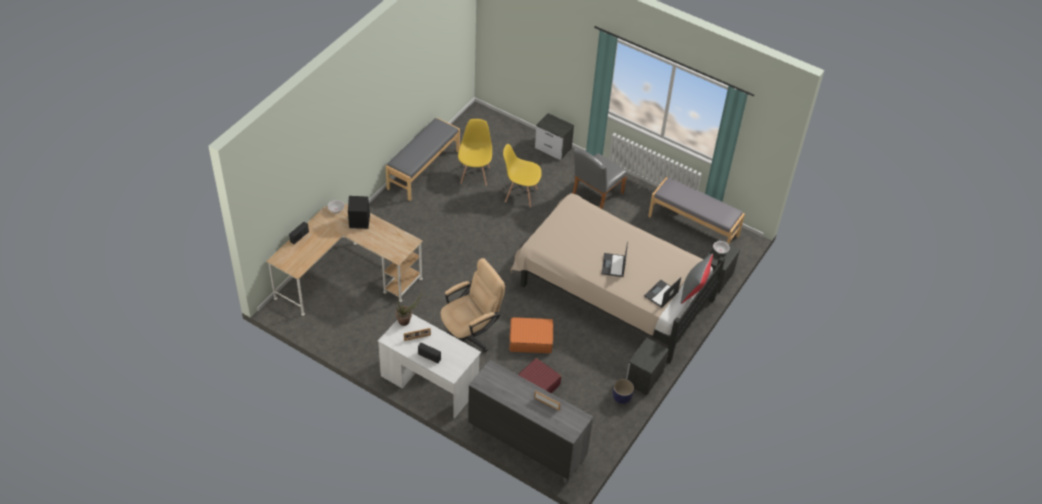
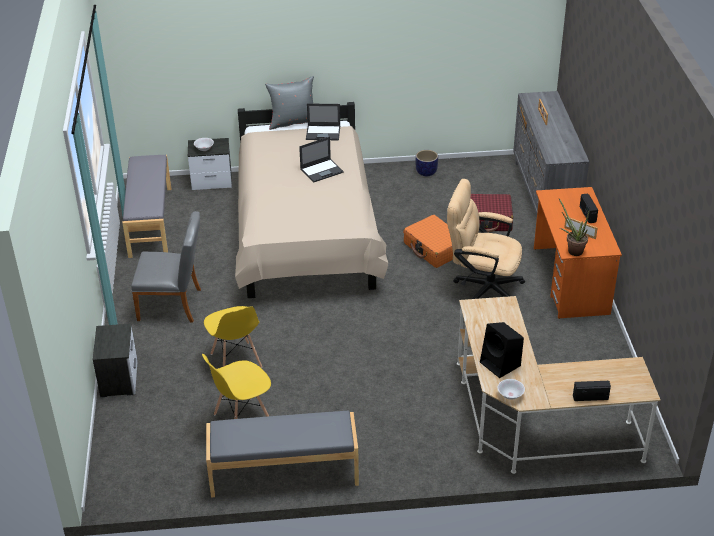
camera: 125 degrees left, 10 degrees down
(429, 382) = (570, 281): white desk -> orange desk
(644, 378) = (389, 170): nightstand -> none

